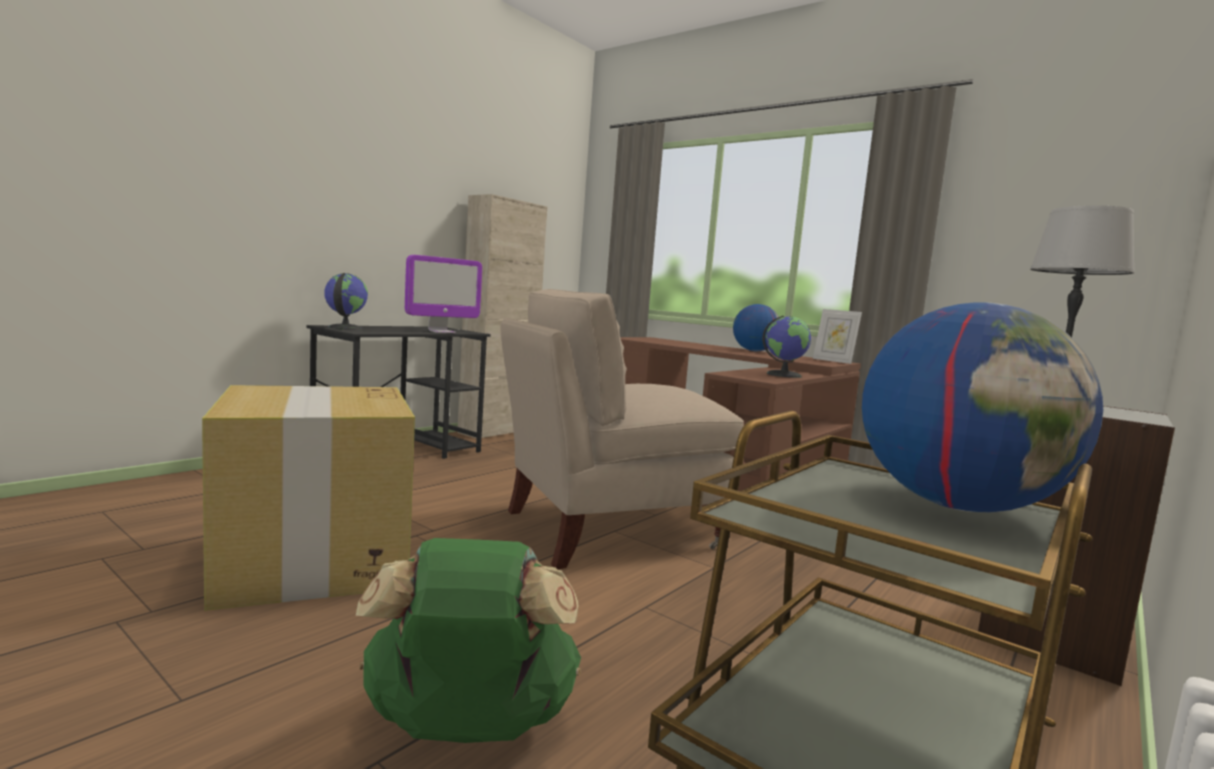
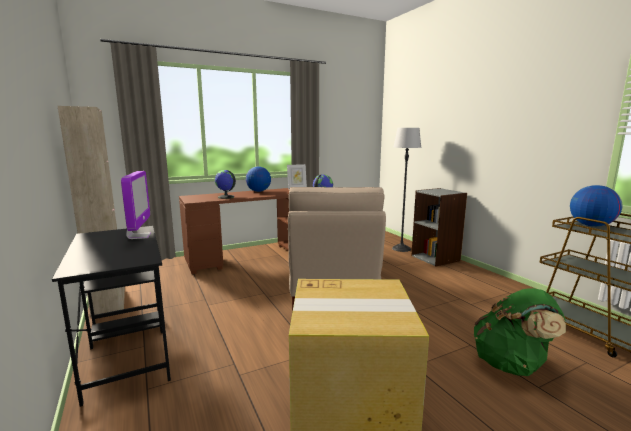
camera: 65 degrees left, 5 degrees up
(344, 328) = (100, 264): globe -> globe (226, 197)

